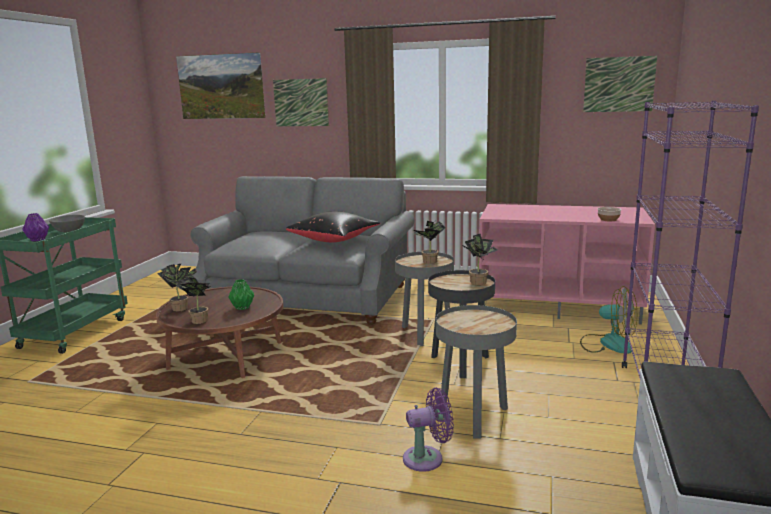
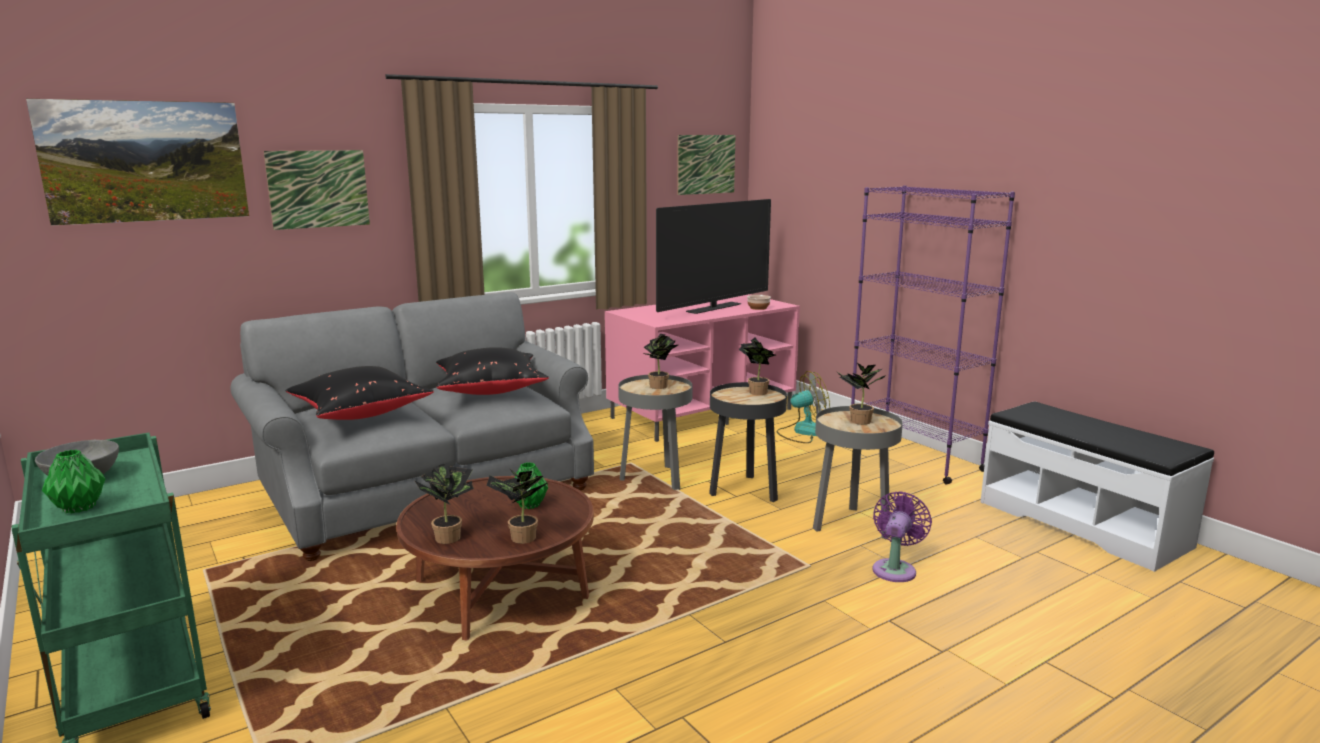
camera: 50 degrees left, 0 degrees up
(38, 240) = (80, 508): purple vase -> green vase
(254, 237) = (360, 413): none -> black pillow
(479, 322) = (858, 421): none -> potted plant
(570, 214) = (714, 308): none -> television

